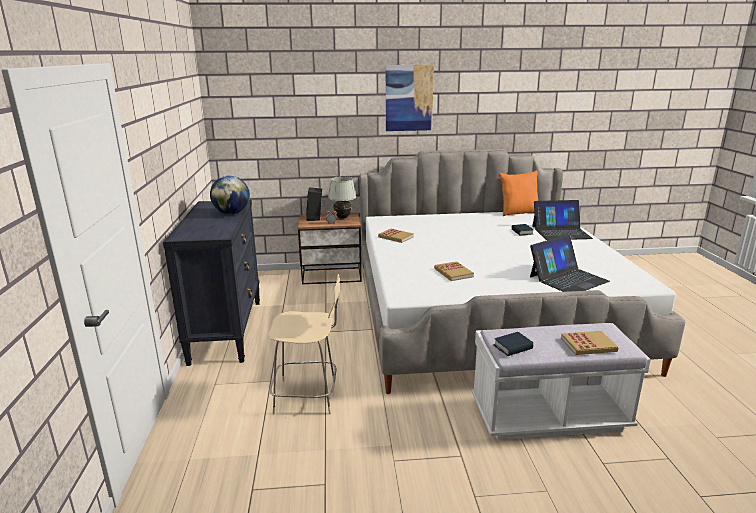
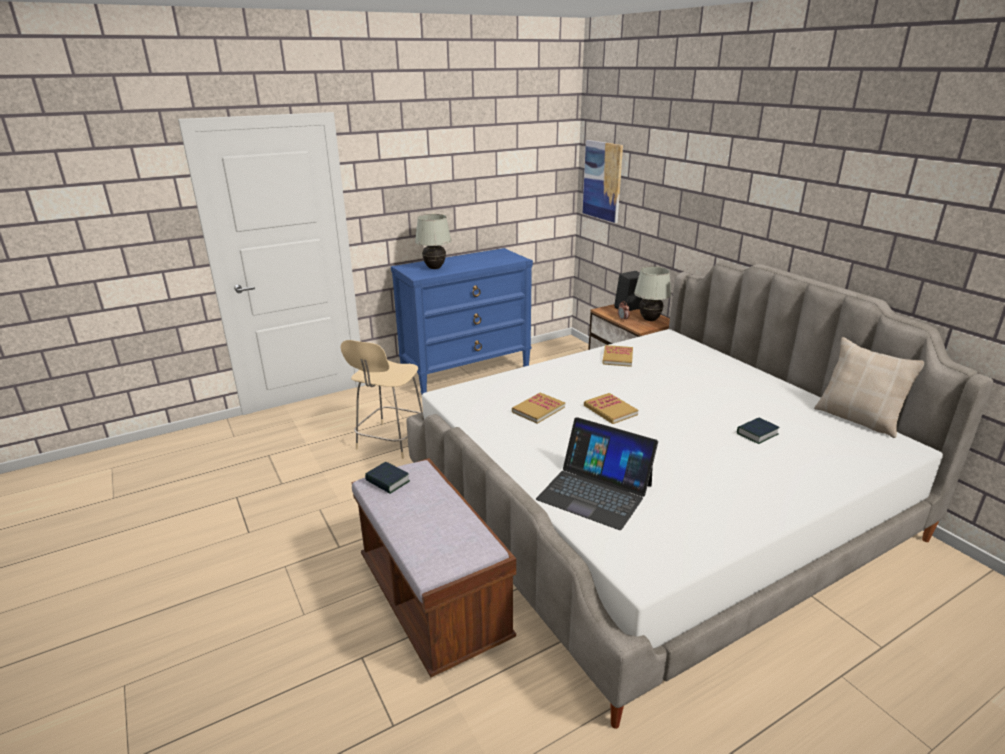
camera: 65 degrees right, 5 degrees up
(208, 228) = (434, 268): none -> white table lamp
(226, 330) = (467, 373): black dresser -> blue dresser
(232, 213) = (482, 264): globe -> none
(308, 396) = (390, 442): beige chair -> beige chair turned 45 degrees clockwise
(409, 98) = (763, 180): picture -> picture (602, 181)
(518, 212) = (858, 419): orange pillow -> beige pillow
(549, 416) = (433, 601): white bench -> brown bench
(561, 232) = (807, 468): laptop -> none
(588, 345) = (420, 534): book -> book (610, 410)

